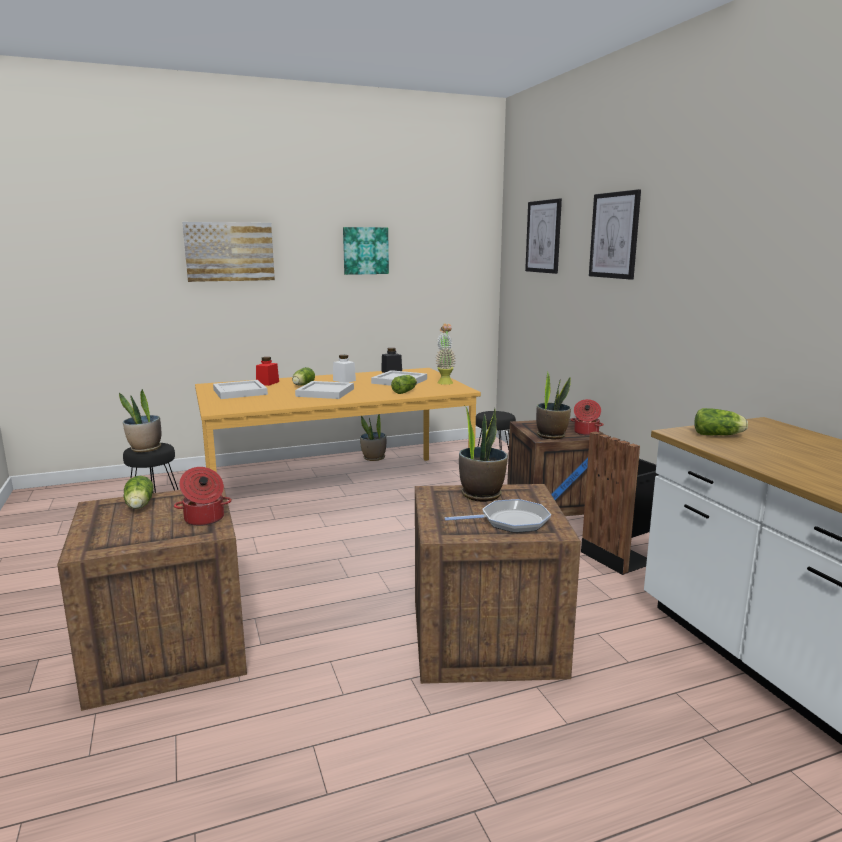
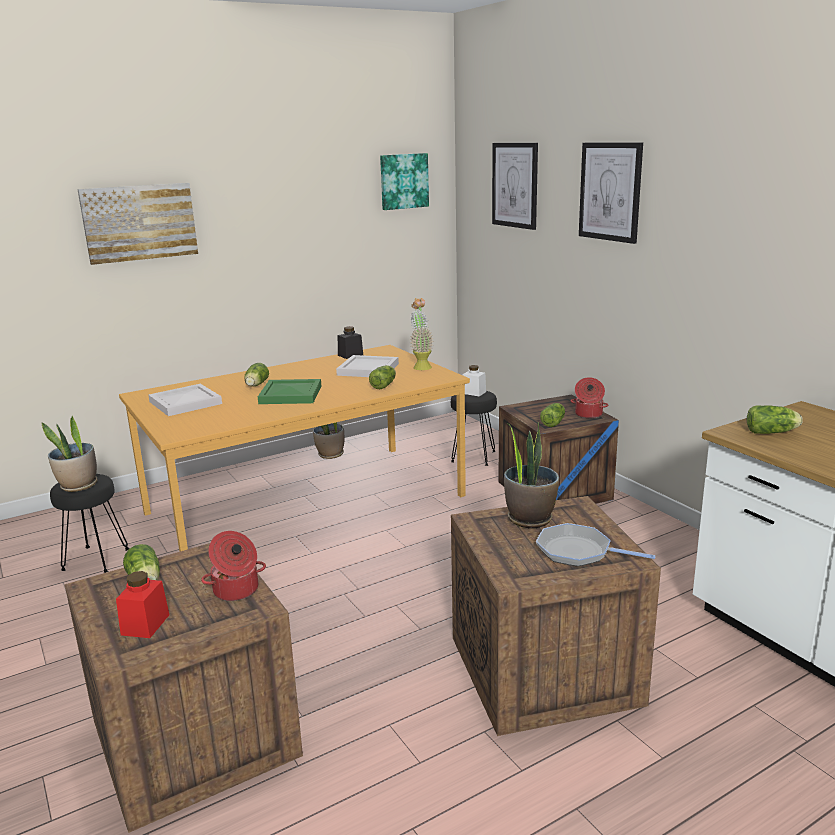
camera: 10 degrees left, 5 degrees up
(267, 383) = (211, 385): red jar -> red jar (145, 624)
(324, 392) = (289, 395): white tray -> green tray
(344, 380) = (302, 373): white jar -> white jar (474, 392)
(365, 250) = (302, 208): picture -> picture (403, 181)
(510, 521) = (578, 551): frying pan -> frying pan turned 135 degrees counterclockwise
(551, 436) = (554, 422): potted plant -> lettuce
(620, 556) = (646, 552): black trash can -> none

